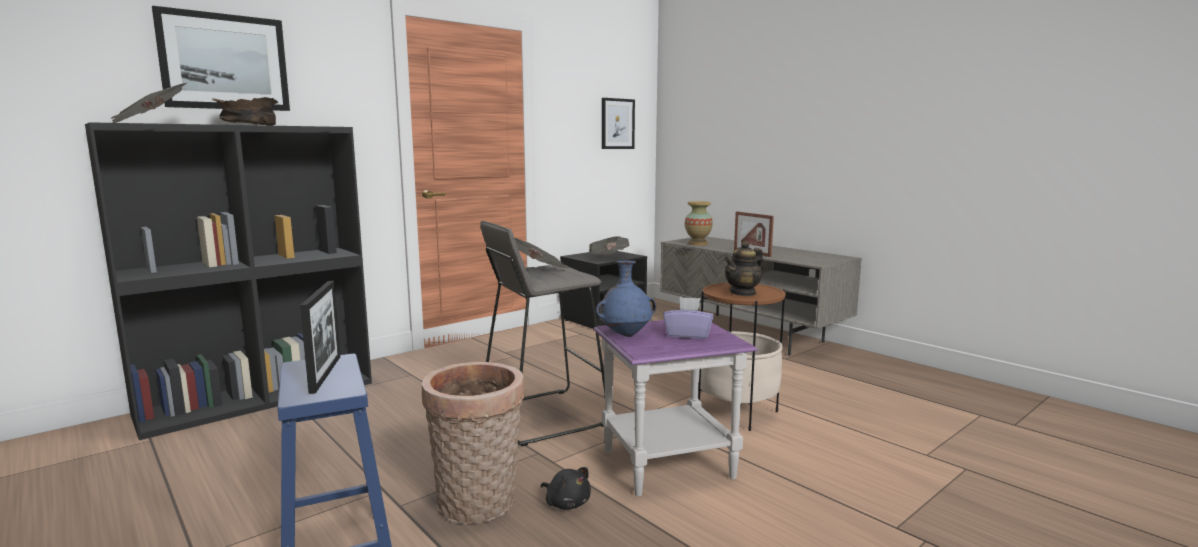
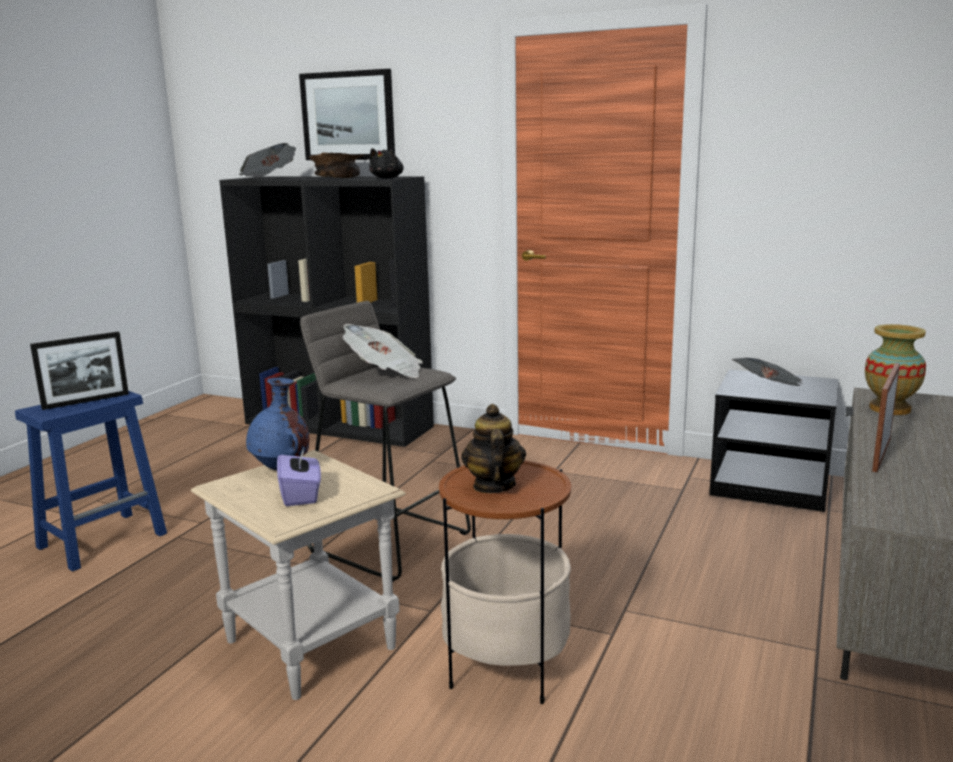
camera: 65 degrees right, 5 degrees up
(478, 506) = (185, 567): basket -> none
(566, 503) = (202, 606): black plush toy -> black plush toy (387, 178)
(617, 124) = (891, 159): picture -> none
(669, 464) = (312, 645): purple side table -> beige side table
(743, 293) = (493, 486): teapot -> teapot turned 60 degrees clockwise

